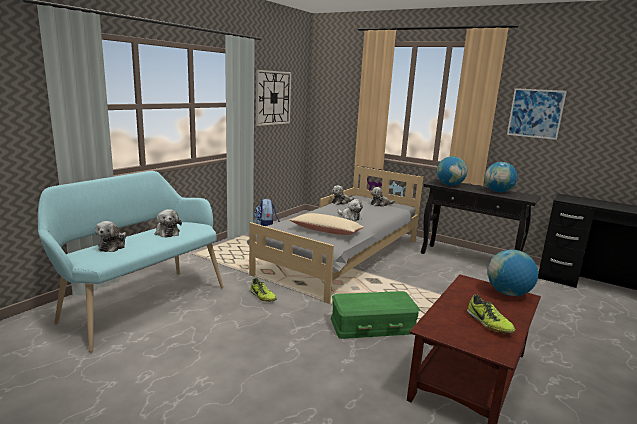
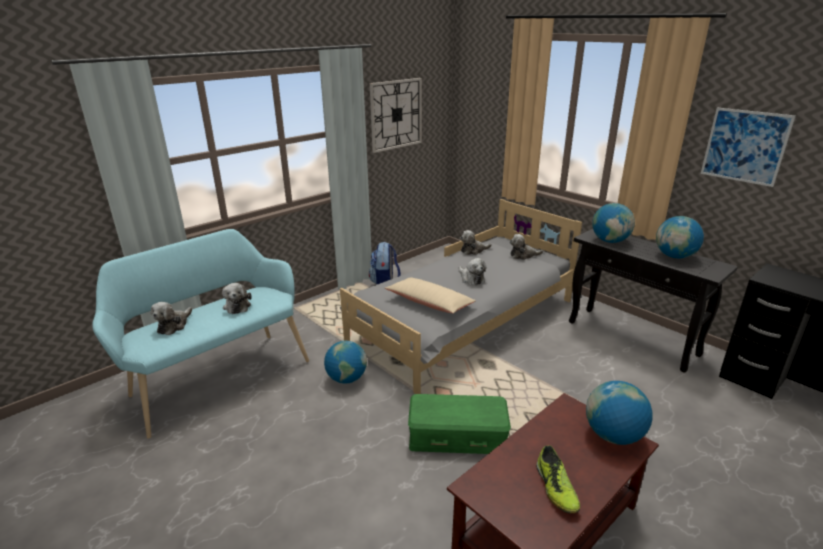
camera: 15 degrees right, 10 degrees up
(262, 297) = (346, 378): shoe -> globe

